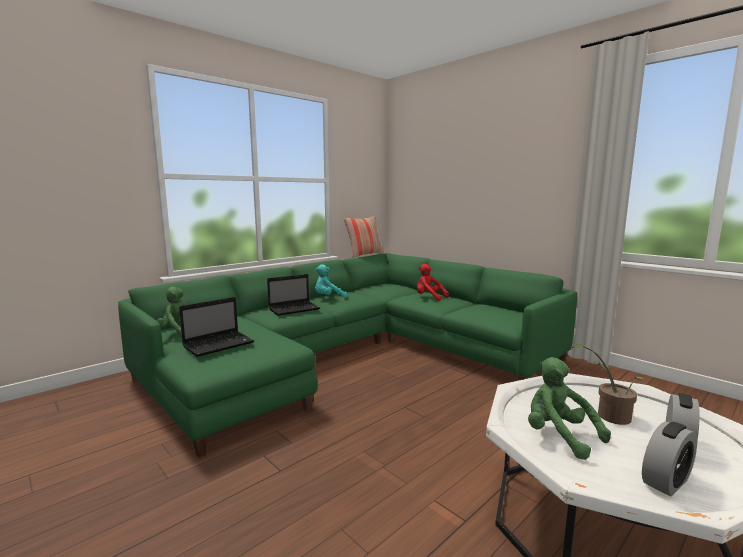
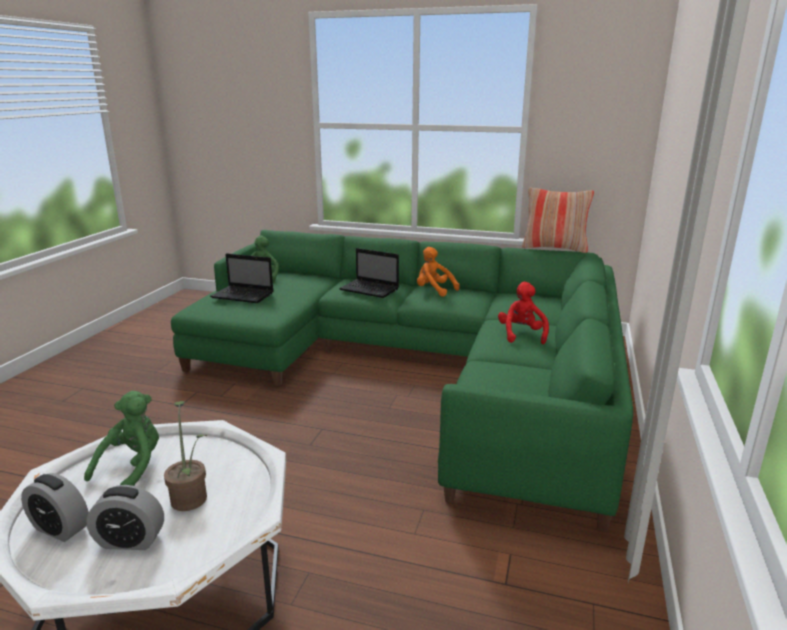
camera: 60 degrees right, 10 degrees up
(328, 297) = (434, 290): turquoise plush toy -> orange plush toy

